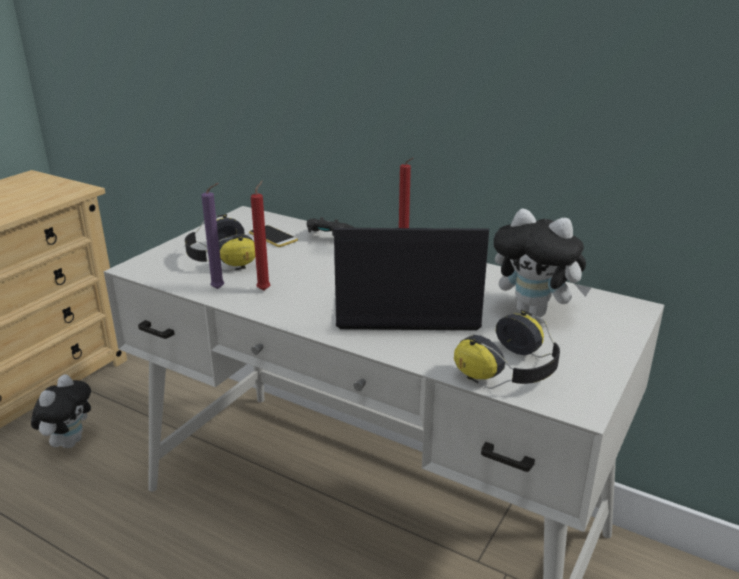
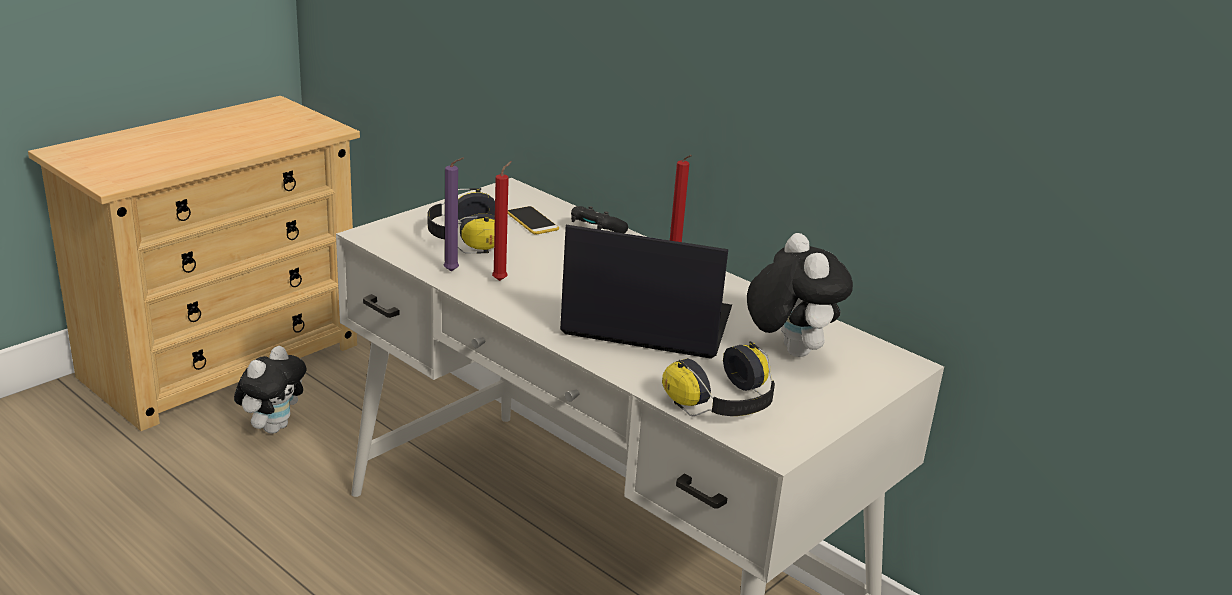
camera: 10 degrees right, 0 degrees up
(535, 312) = (788, 350): plush toy -> plush toy turned 150 degrees counterclockwise

